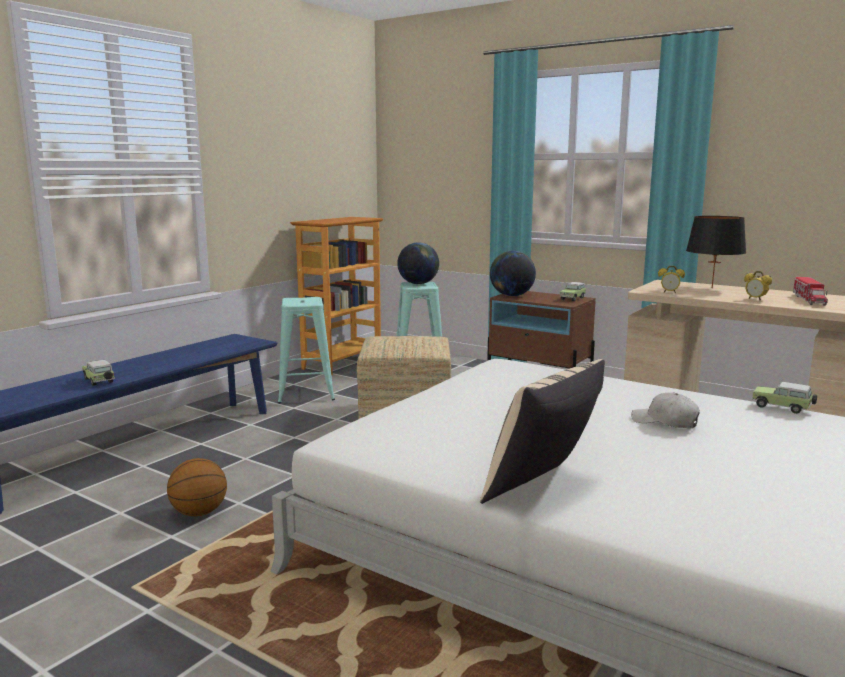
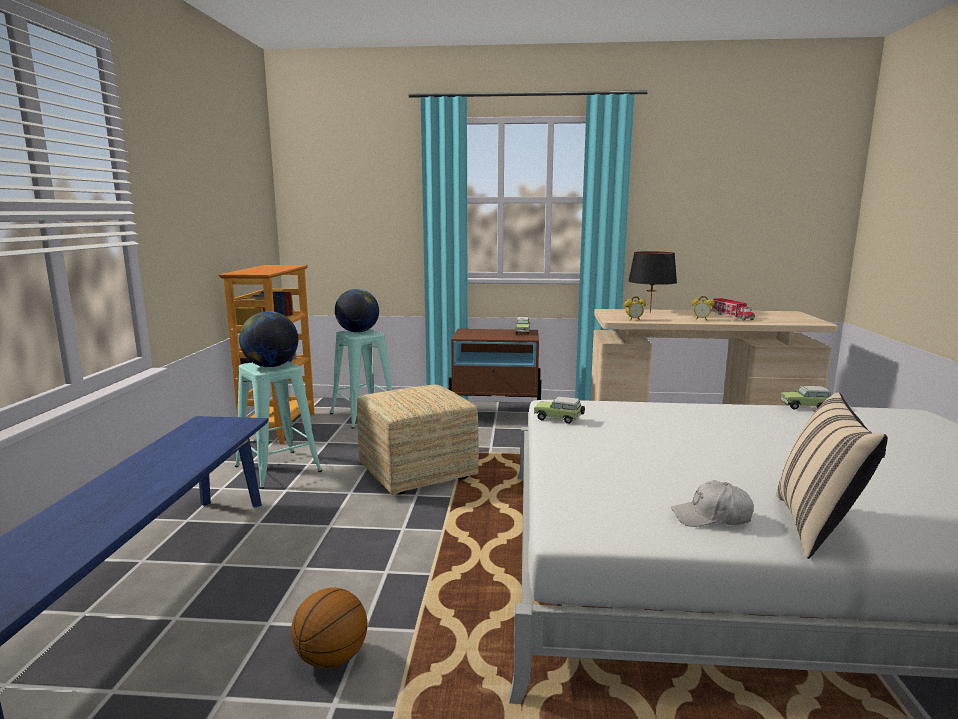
camera: 30 degrees left, 0 degrees up
(99, 381) = (103, 520): toy car -> toy car (559, 419)
(511, 295) = (467, 335): globe -> globe (271, 366)
(665, 422) = (774, 436): white cap -> white cap (711, 517)

